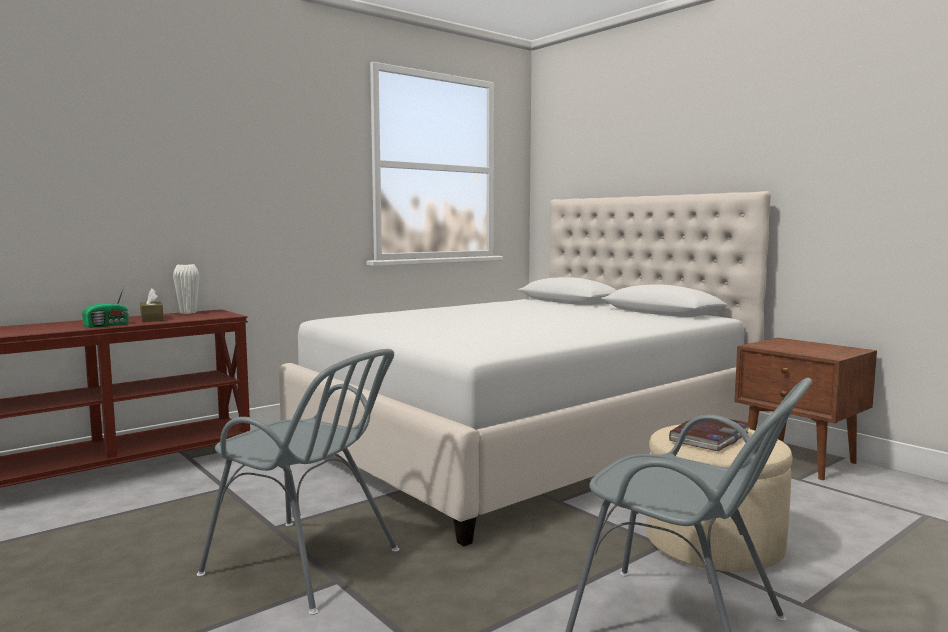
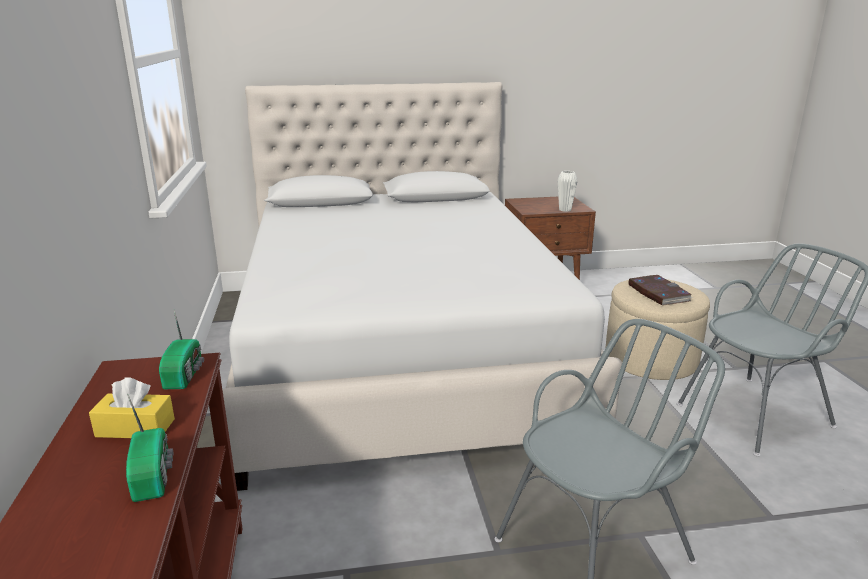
camera: 60 degrees left, 15 degrees up
(152, 319) = (135, 428): brown tissue box -> yellow tissue box
(188, 312) = (103, 390): white vase -> white vase (565, 210)
(214, 316) = (185, 374): none -> radio

